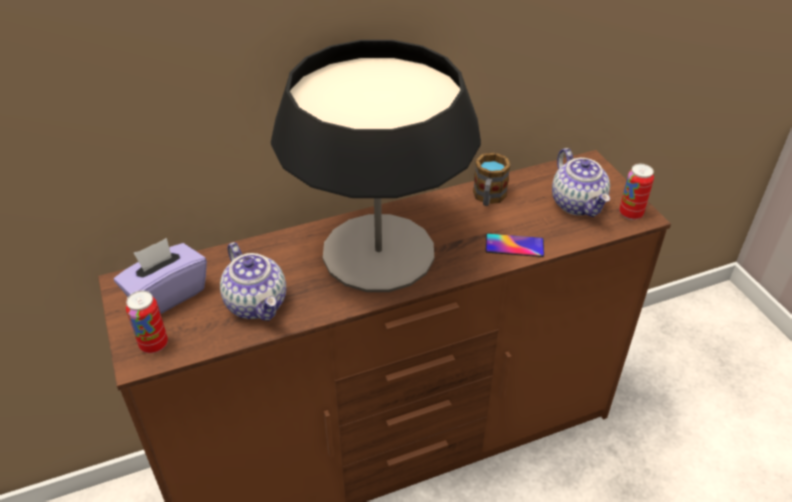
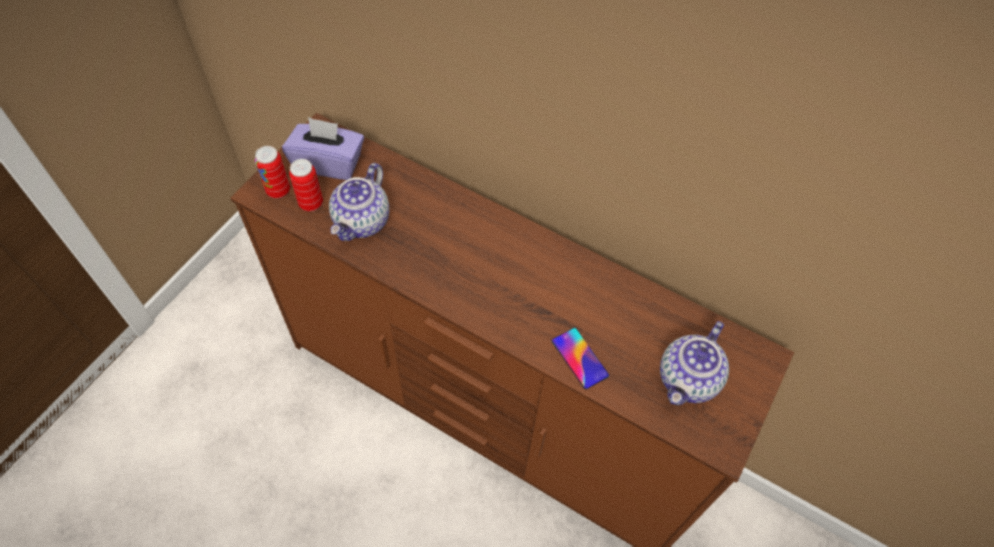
camera: 50 degrees right, 15 degrees up
(378, 252) = (482, 262): table lamp -> none
(488, 198) = (626, 301): mug -> none
(630, 214) = (717, 435): can -> can (311, 203)

